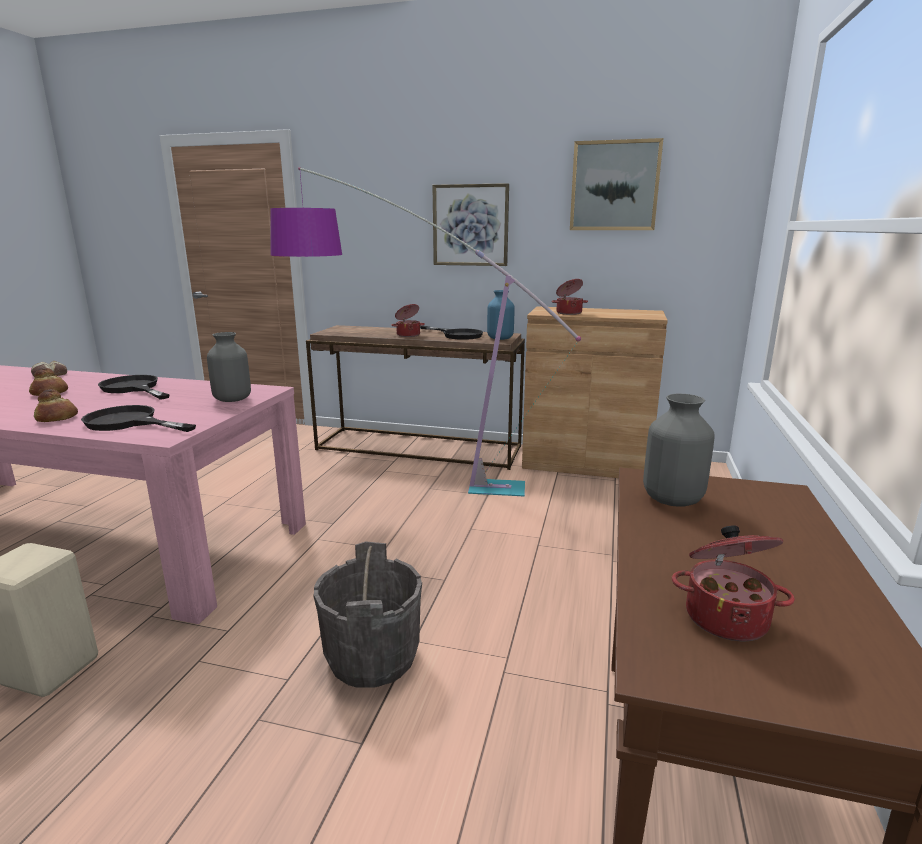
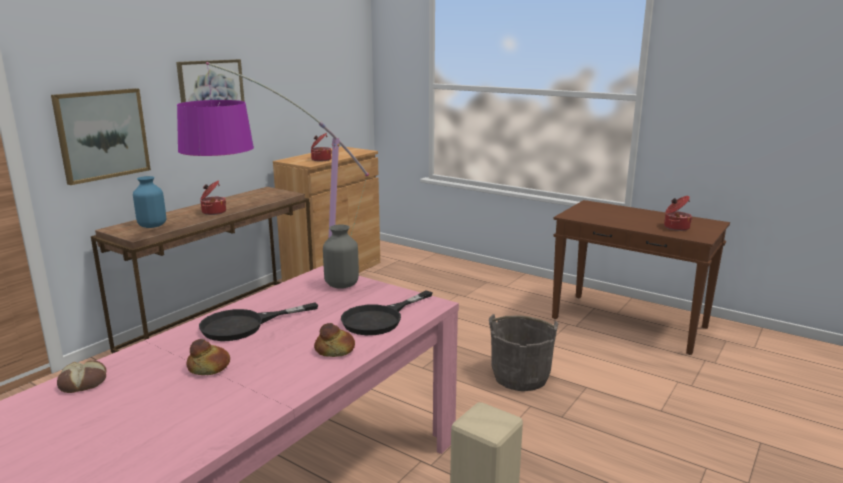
camera: 70 degrees left, 0 degrees up
(457, 335) = (243, 200): black frying pan -> none
(499, 338) = (279, 193): blue vase -> blue vase (152, 226)
(614, 186) = (304, 59): picture -> picture (102, 134)
(672, 499) = (591, 216): grey vase -> none

